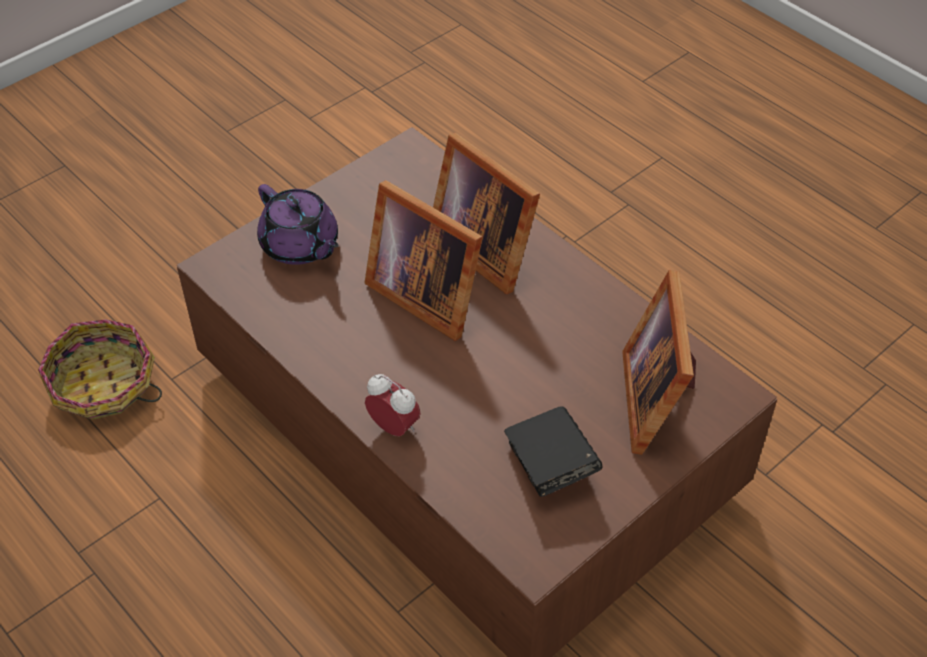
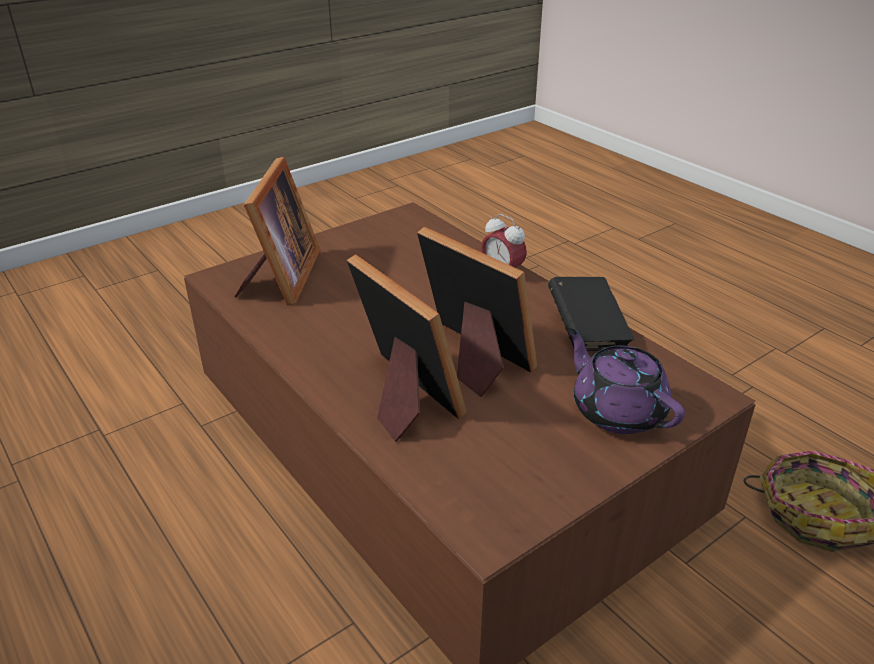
camera: 175 degrees left, 15 degrees down
(550, 465) = (383, 250): black book -> black book (587, 332)

